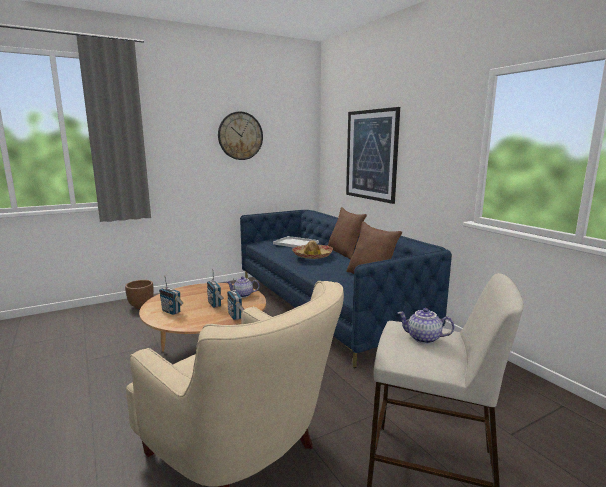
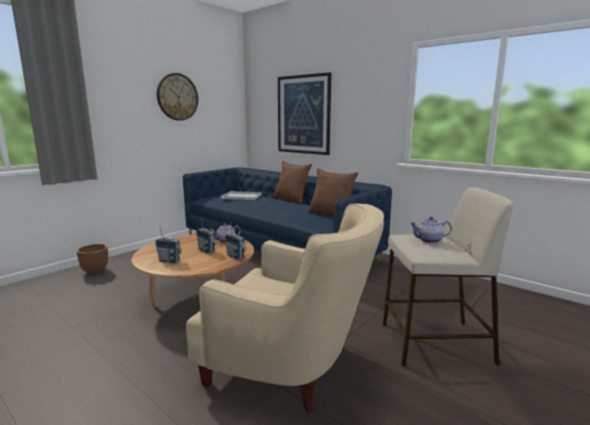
camera: 20 degrees left, 0 degrees up
(312, 256) = (267, 204): hat -> none

